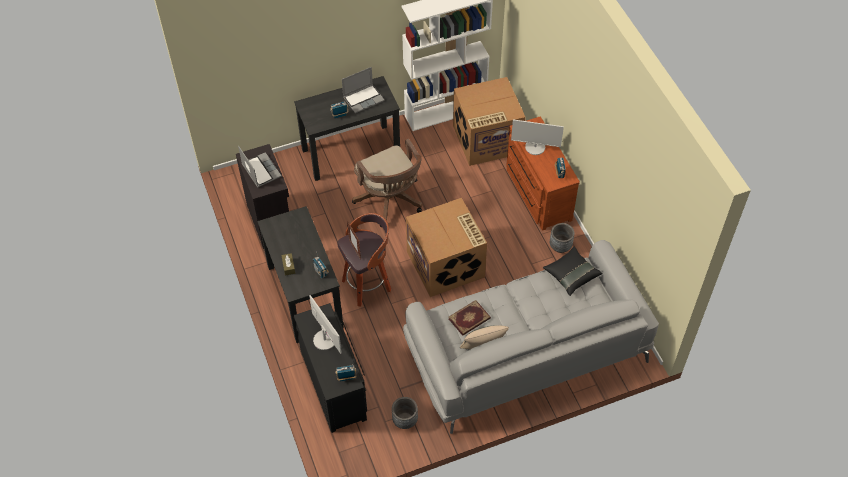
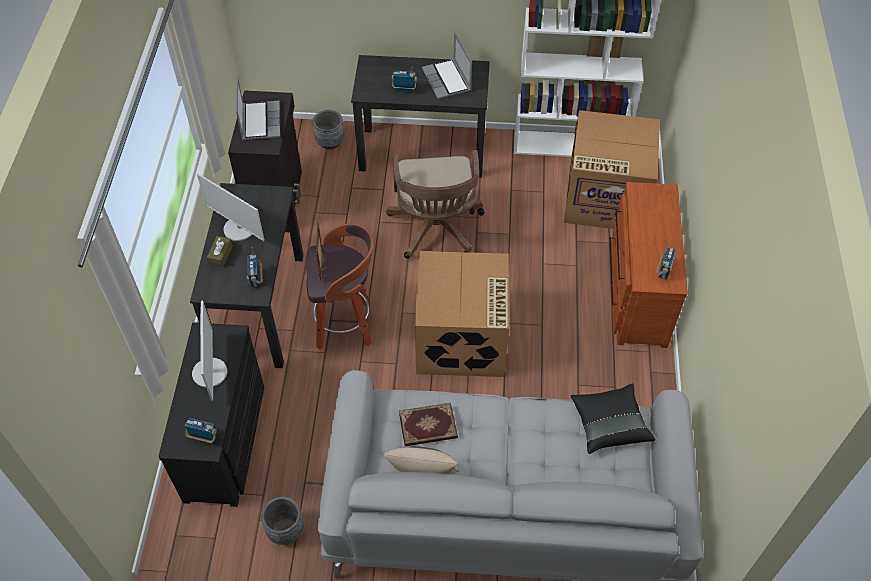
camera: 25 degrees right, 0 degrees up
(363, 98) = (447, 80): laptop -> laptop turned 75 degrees clockwise
(535, 147) = (647, 223): monitor -> monitor (239, 229)
(560, 246) = (632, 377): grey planter -> grey planter (330, 142)

